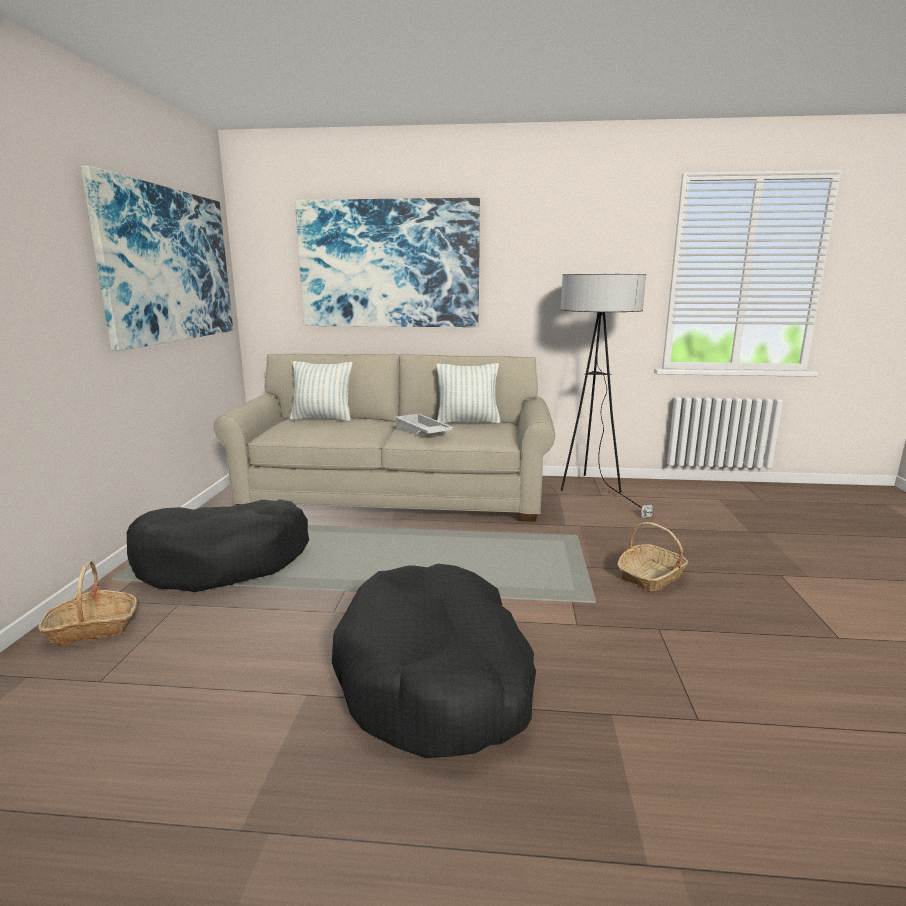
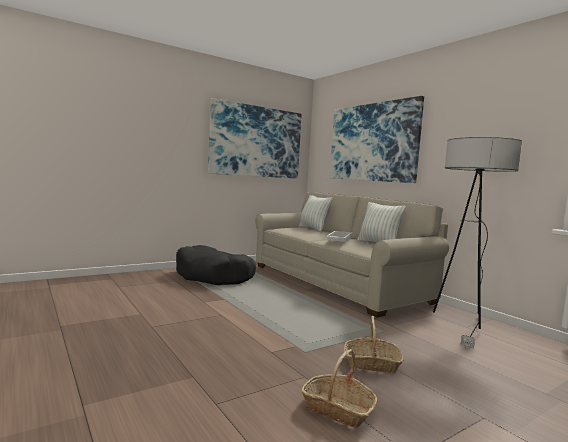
camera: 50 degrees right, 10 degrees down
(93, 628) = (145, 276): basket -> basket (338, 409)
(436, 678) = (177, 331): black dog bed -> none

